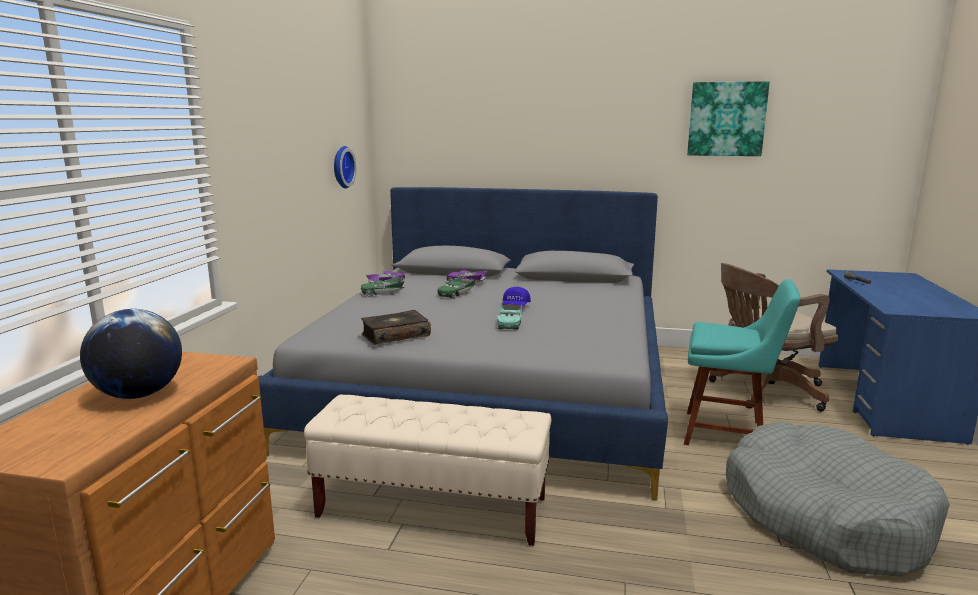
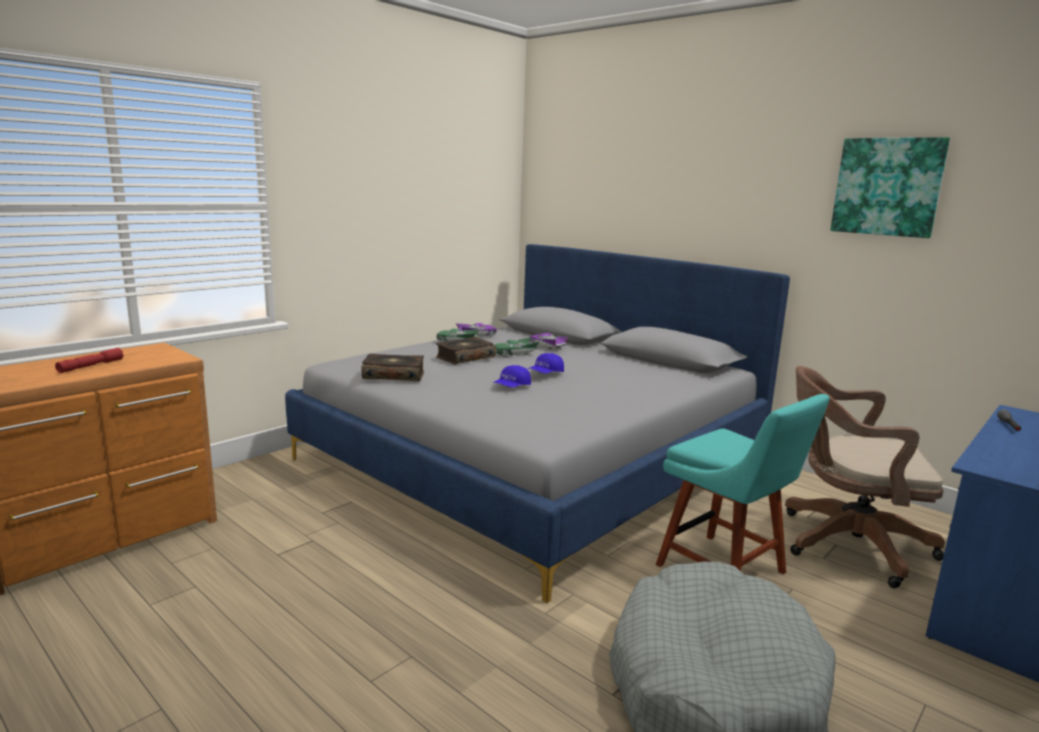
camera: 30 degrees right, 0 degrees up
(139, 395) = (91, 366): globe -> red flashlight
(341, 167) = (465, 219): wall clock -> none
(426, 306) = (464, 358): none -> book
(433, 508) = (349, 537): beige bench -> none
(509, 323) = (512, 387): turquoise toy car -> blue cap

